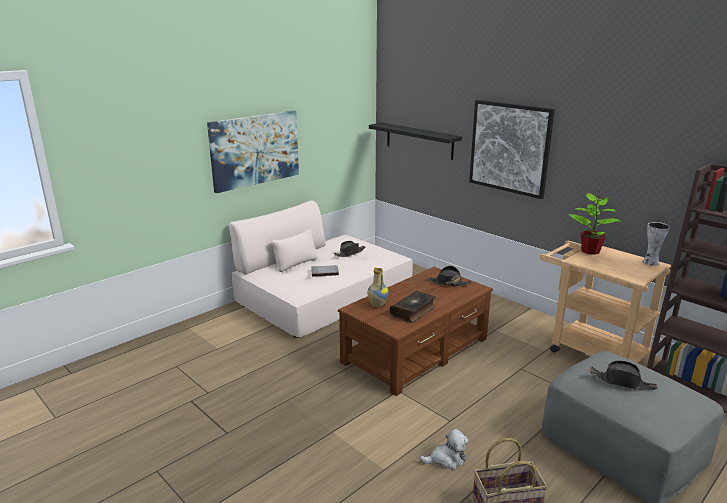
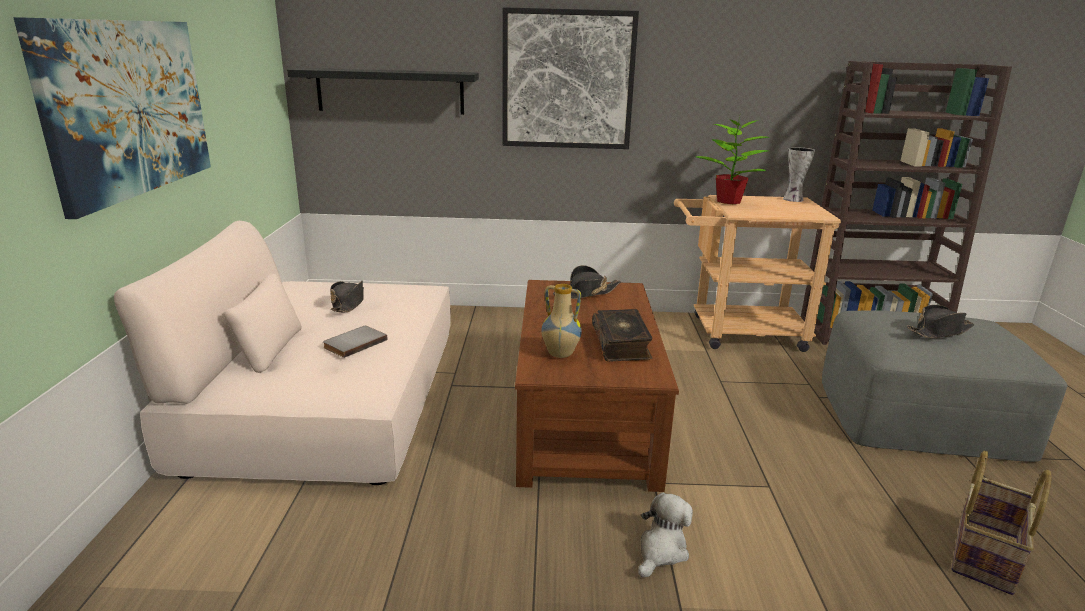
camera: 45 degrees left, 0 degrees up
(446, 459) = (850, 541): plush toy -> plush toy (661, 551)

